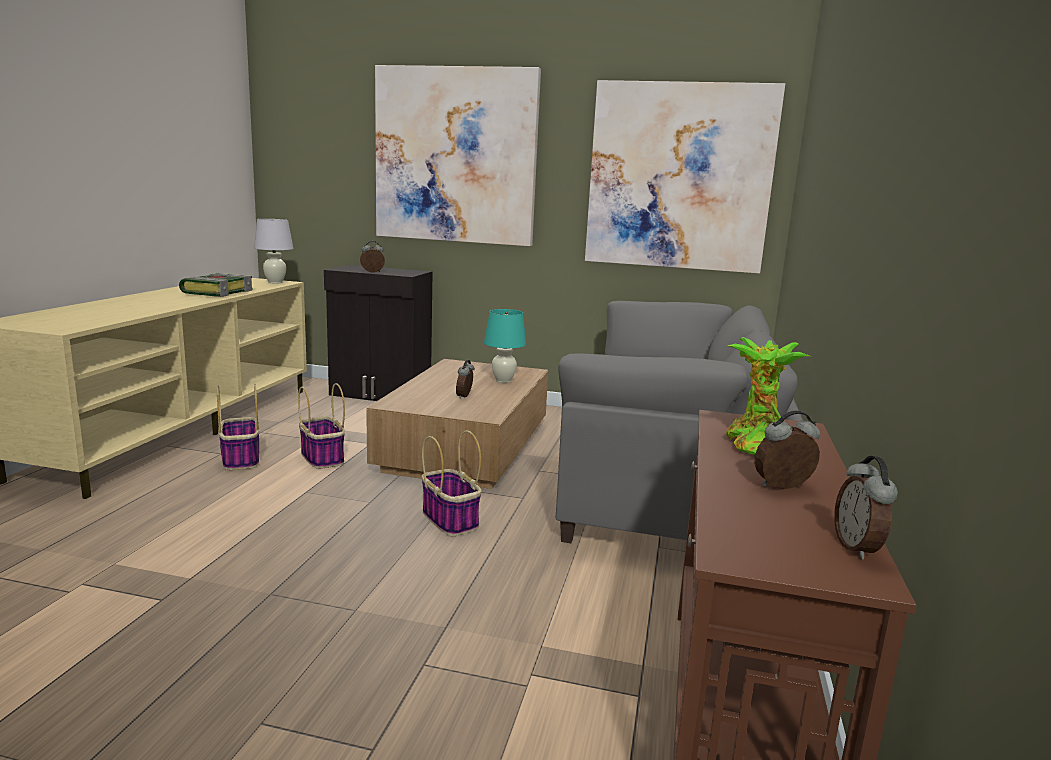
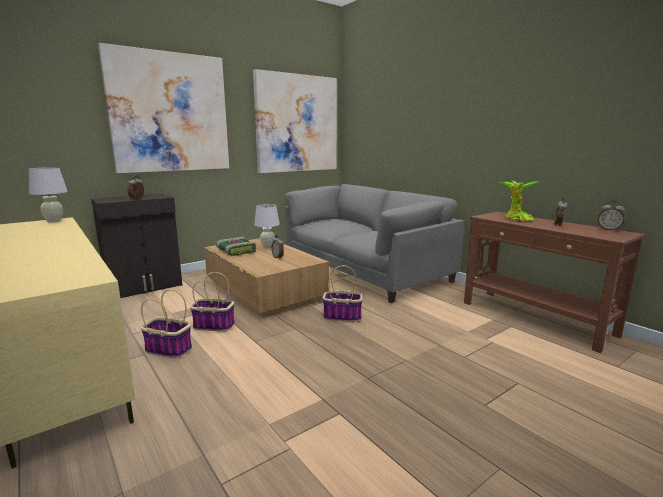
camera: 50 degrees left, 0 degrees up
(217, 292) = (52, 234): book -> book (235, 251)
(503, 380) = (267, 246): turquoise table lamp -> white table lamp

